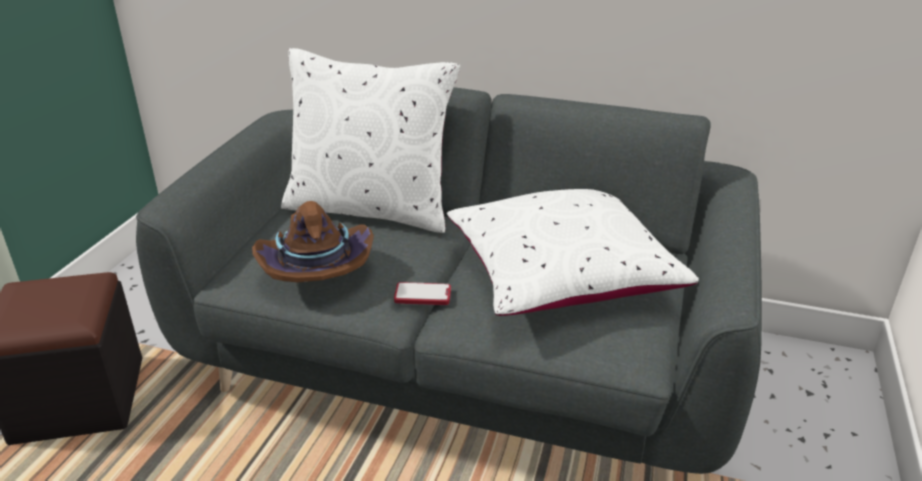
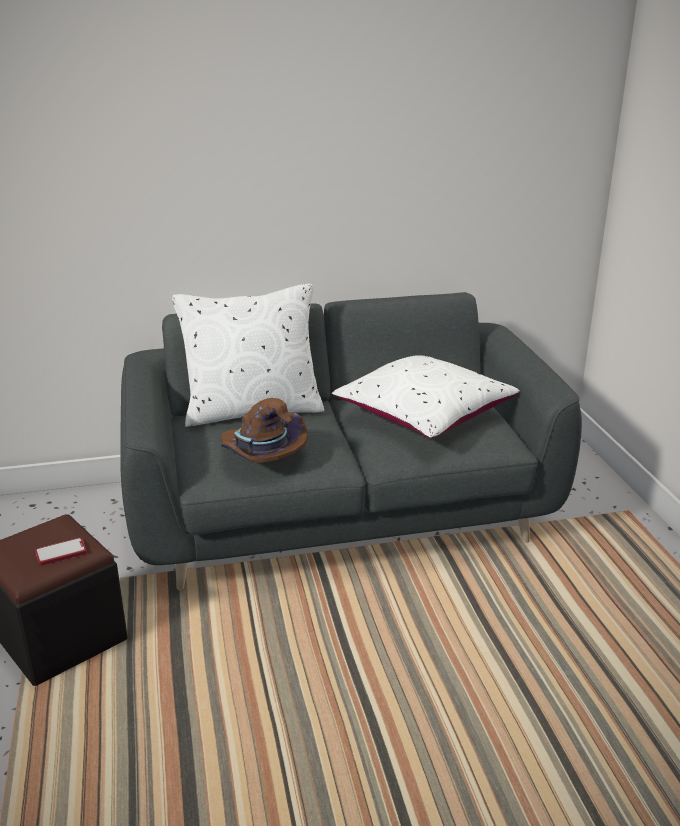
camera: 30 degrees left, 5 degrees down
(422, 295) = (351, 450): phone -> phone (61, 553)

